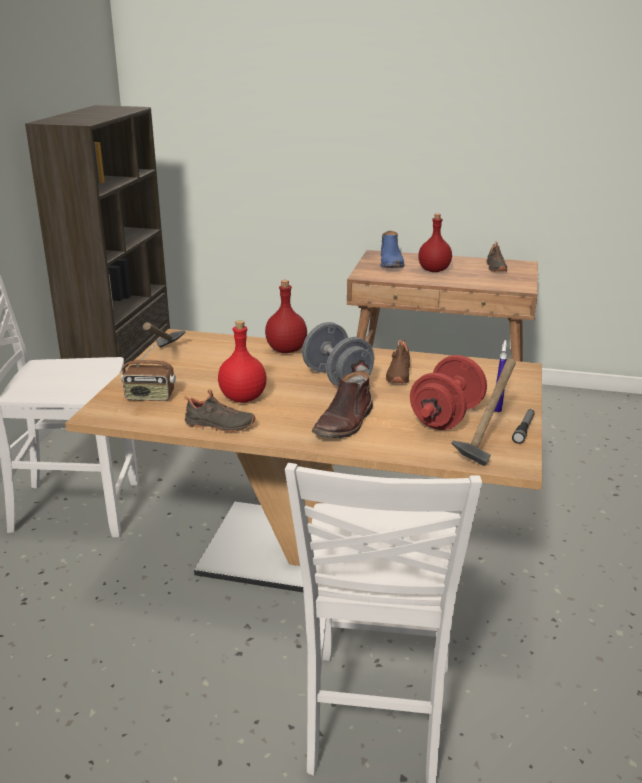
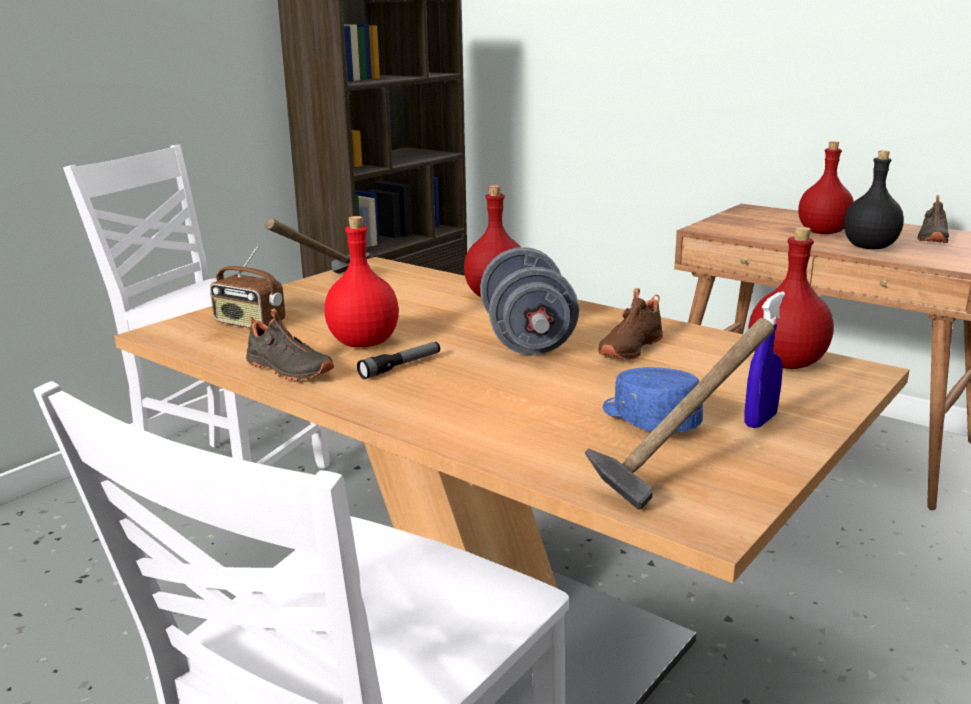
camera: 25 degrees right, 5 degrees down
(344, 423) = (468, 398): brown boot -> none
(391, 263) = (762, 219): blue boot -> none
(446, 417) = (648, 419): red dumbbell -> blue cap
(468, 280) = (870, 247): none -> black bottle
(484, 370) = (787, 364): none -> red bottle
(524, 430) = (777, 466): flashlight -> flashlight (401, 366)

